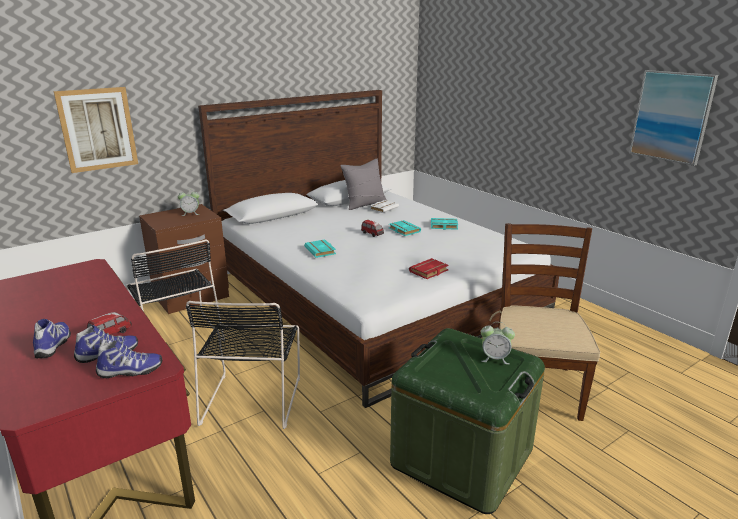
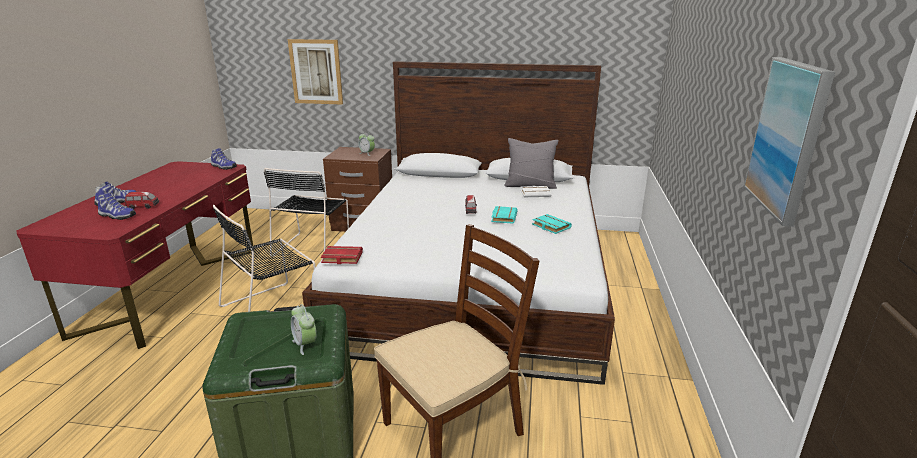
camera: 45 degrees right, 0 degrees up
(130, 371) = (100, 229): shoe -> shoe (223, 167)
(321, 251) = (402, 210): turquoise book -> none
(429, 272) = (435, 257): red book -> red book (341, 258)

